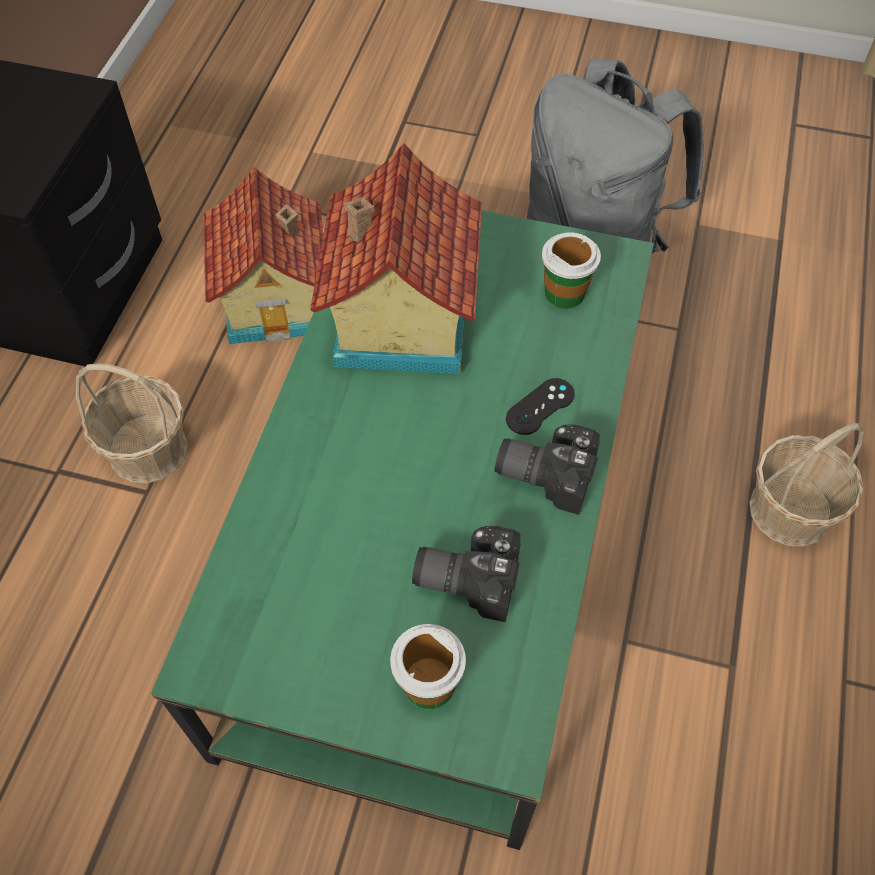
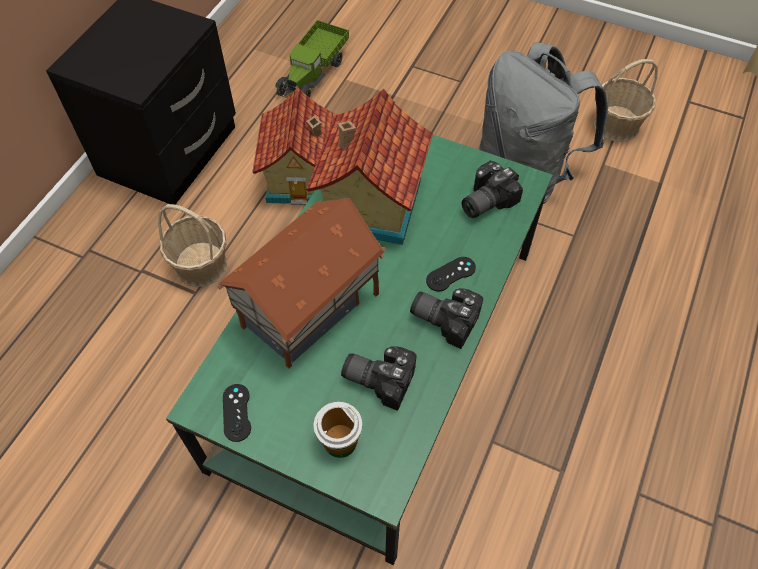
camera: 10 degrees right, 0 degrees up
(261, 666) = (237, 412): none -> black game controller
(264, 149) = (313, 73): none -> toy truck
(345, 493) = (311, 311): none -> toy house
(565, 292) = (484, 200): cup -> camera
(790, 510) = (626, 372): basket -> basket (617, 125)

